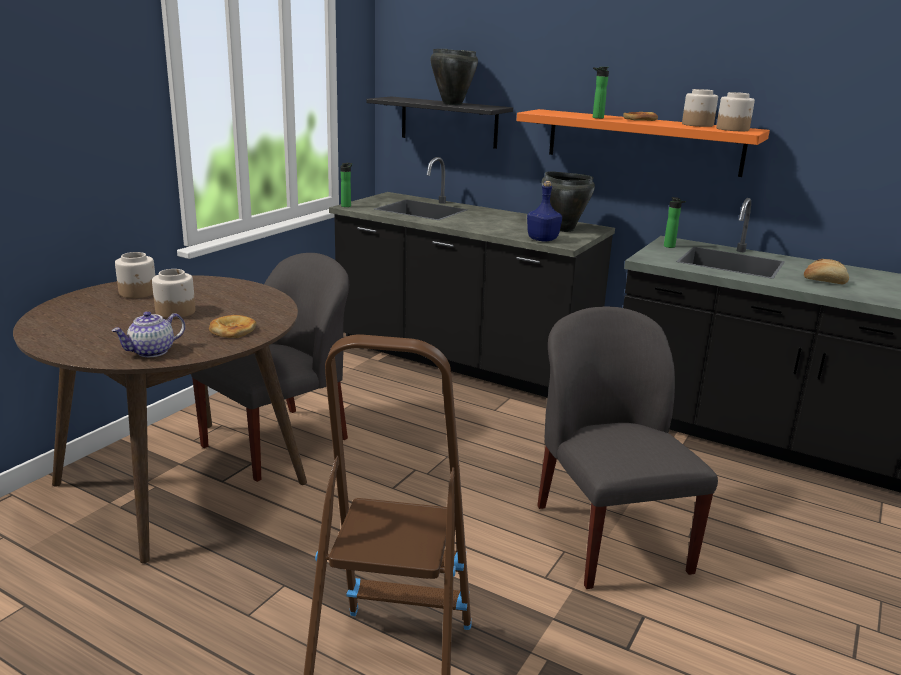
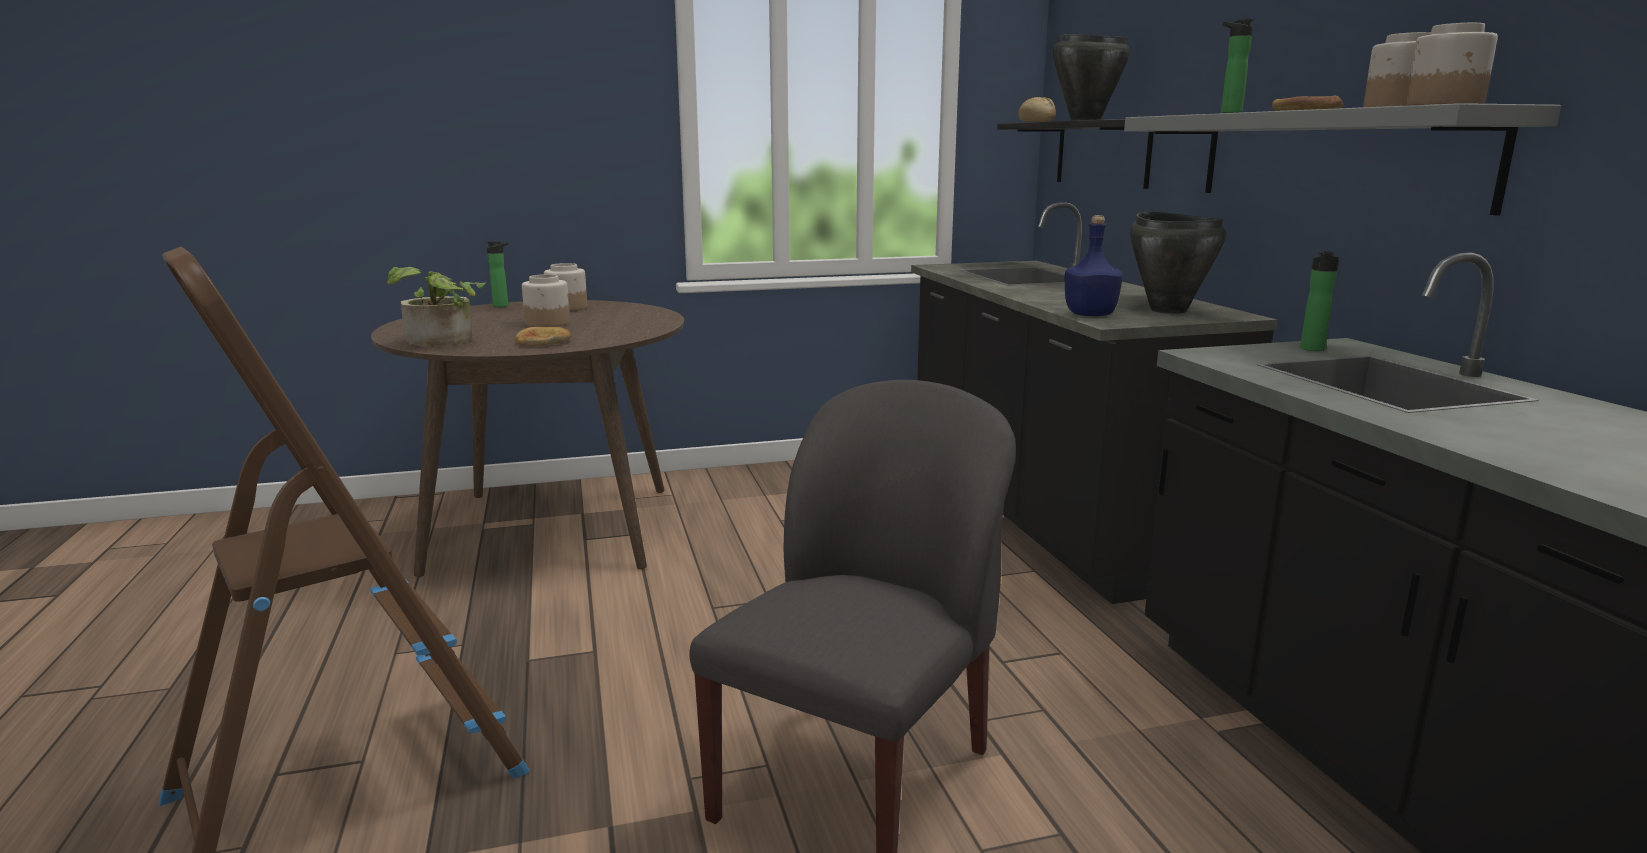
camera: 45 degrees right, 5 degrees down
(152, 352) = (441, 342): teapot -> potted plant
(279, 442) = (691, 525): grey chair -> none
(346, 206) = (936, 265): bottle -> bottle (503, 306)
(643, 142) = (1333, 157): orange shelf -> grey shelf
(824, 281) = (1543, 437): bread -> bread (1036, 122)

